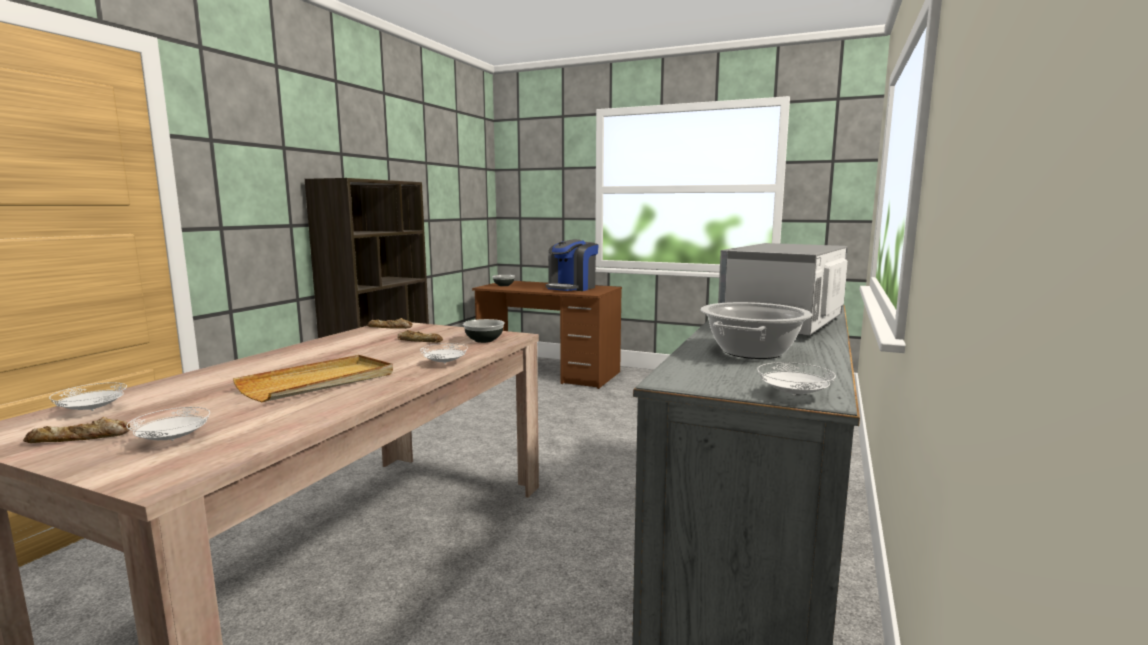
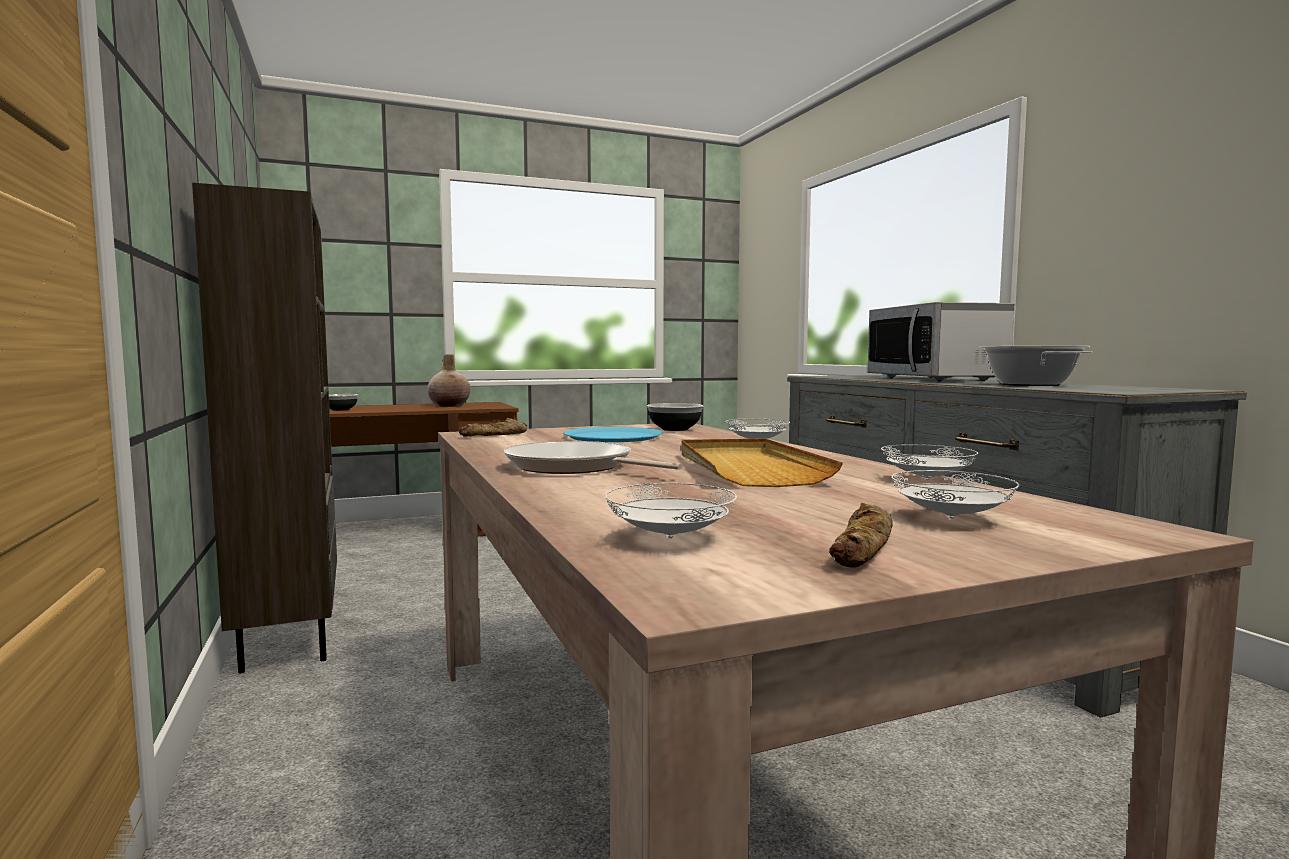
camera: 45 degrees left, 5 degrees down
(283, 361) = (574, 467): none -> frying pan
(420, 341) = (613, 437): bread -> blue plate
(571, 288) = (449, 405): coffee machine -> beige vase
(793, 395) = (1185, 389): white plate -> white plate (927, 480)

